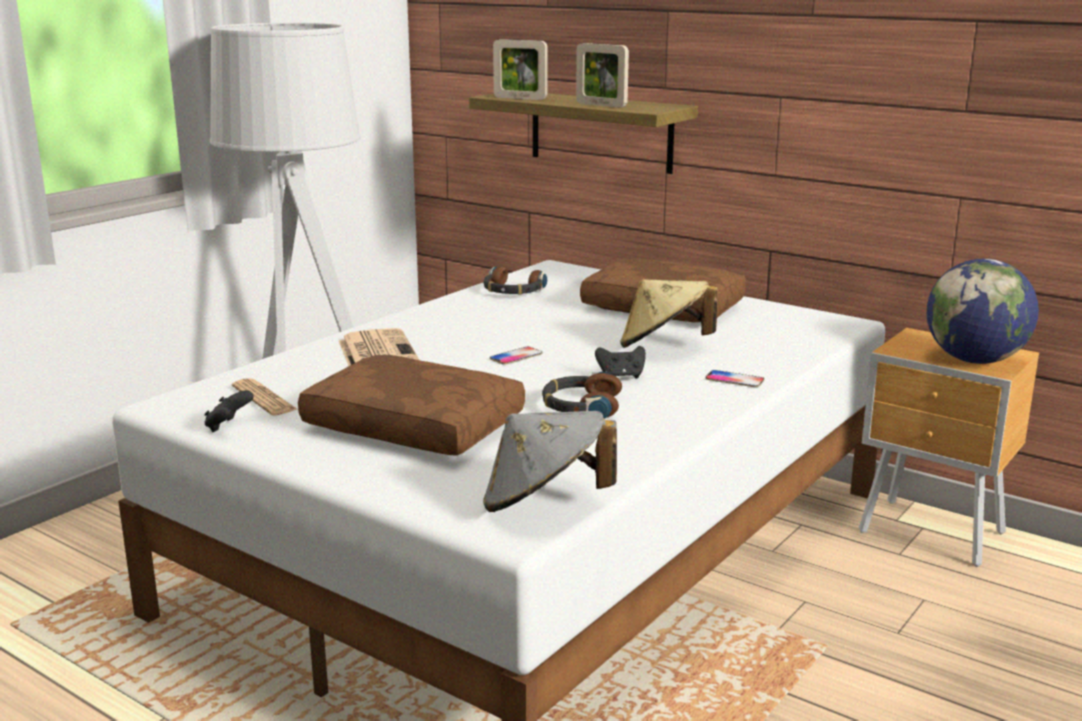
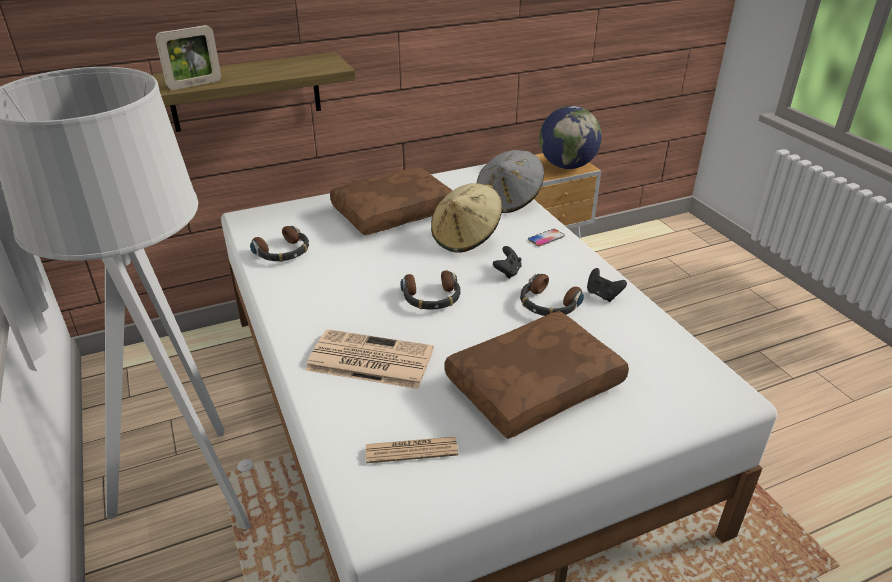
camera: 60 degrees left, 15 degrees up
(228, 427) = (463, 489): black game controller -> black game controller (602, 295)
(516, 356) = (431, 298): phone -> headphones
(544, 503) = (696, 370): grey hat -> grey hat (509, 200)
(601, 105) = (284, 72): picture frame -> none

